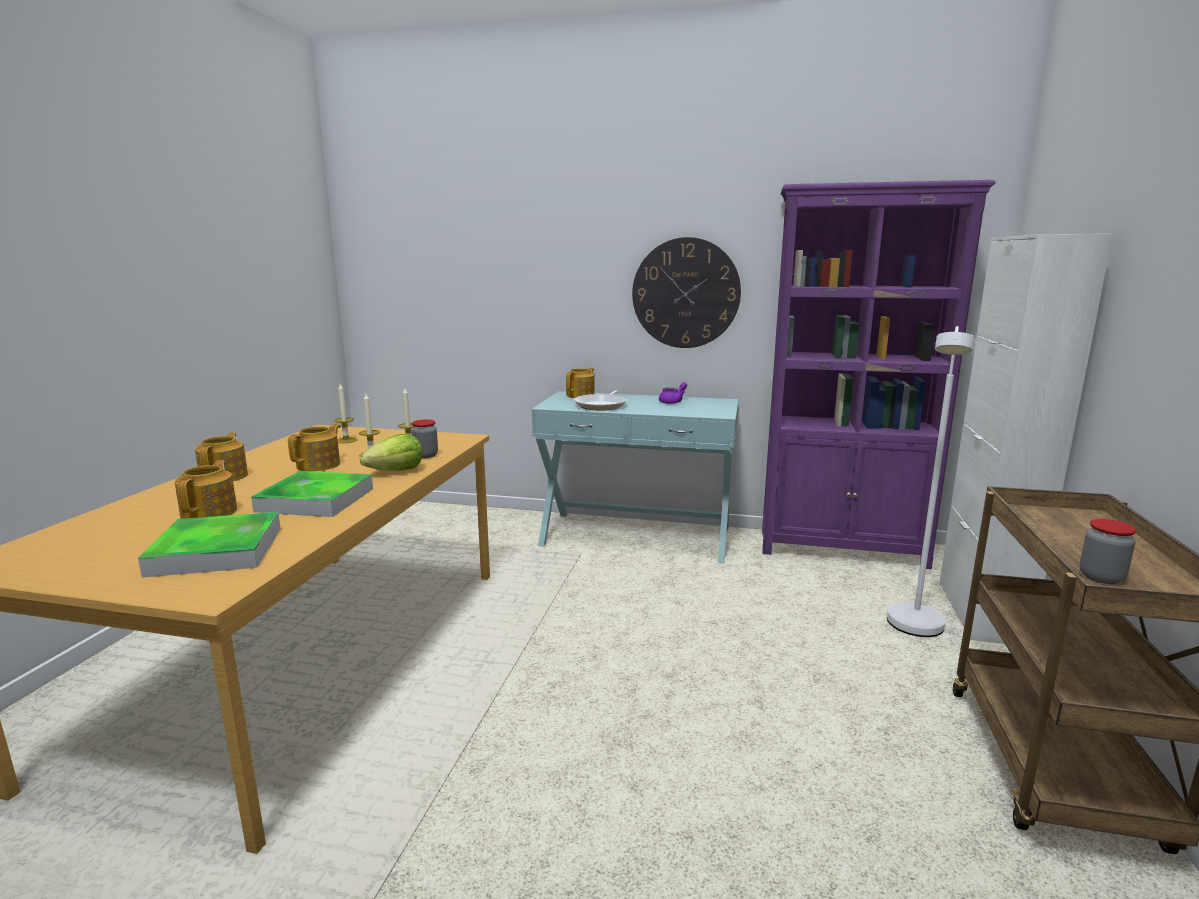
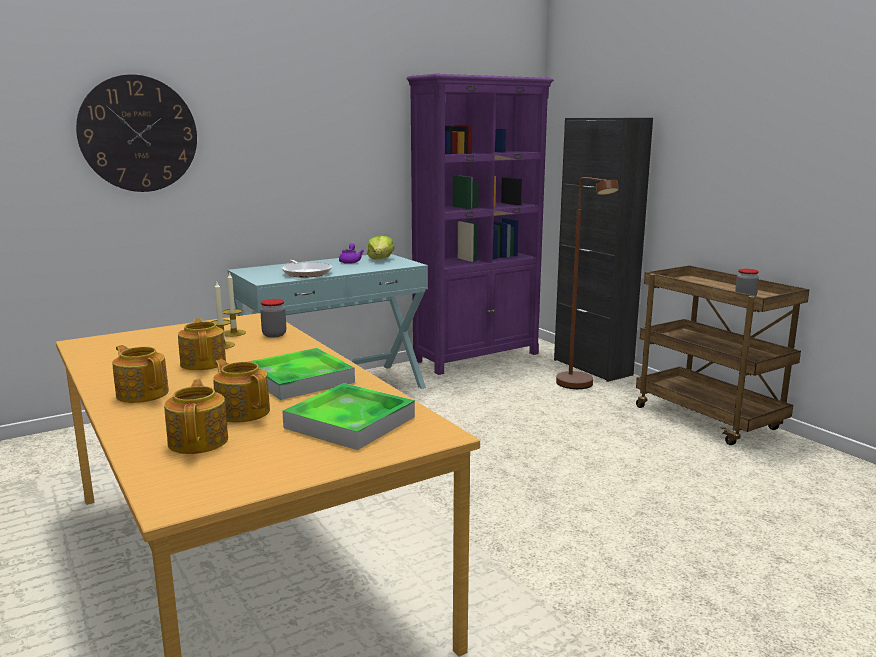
camera: 45 degrees left, 0 degrees up
(346, 440) = (150, 343): candle -> none
(396, 471) = (291, 349): lettuce -> lettuce (380, 259)
(581, 395) = (261, 269): teapot -> teapot (199, 441)
(685, 293) = (339, 164): wall clock -> wall clock (138, 134)
(914, 630) = (579, 386): white floor lamp -> brown floor lamp
(981, 612) = (592, 367): white cabinet -> black cabinet

